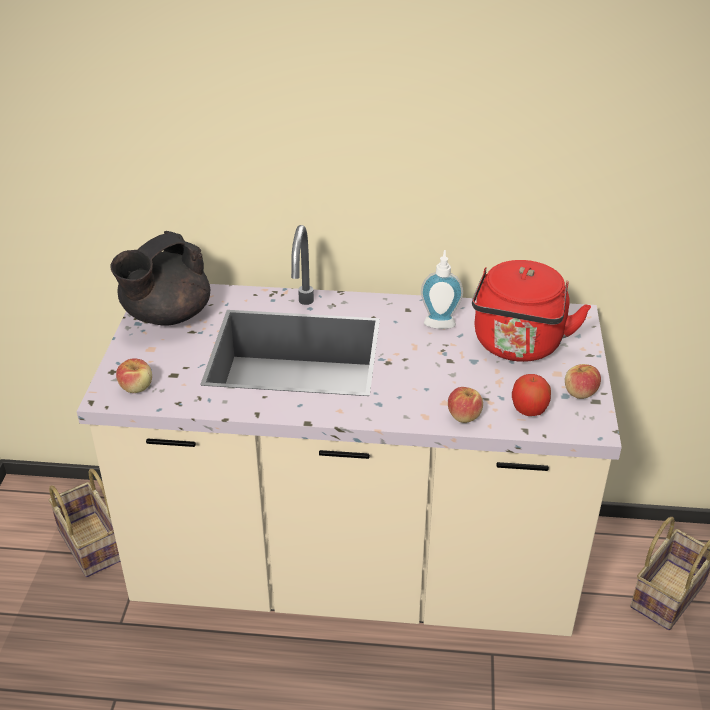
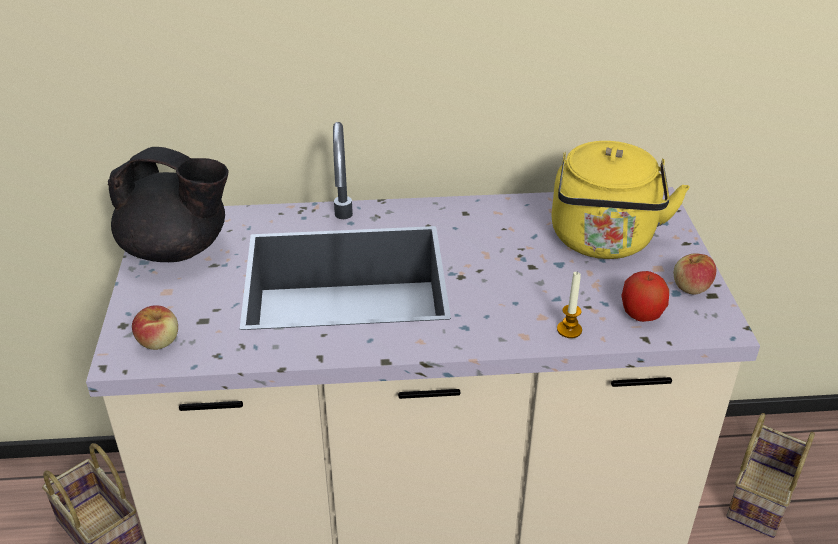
camera: 10 degrees left, 0 degrees up
(166, 316) = (177, 249): black teapot -> black teapot turned 105 degrees counterclockwise
(439, 322) = (506, 223): soap dispenser -> none
(464, 415) = (569, 330): apple -> candle
(517, 346) = (603, 242): red kettle -> yellow kettle

